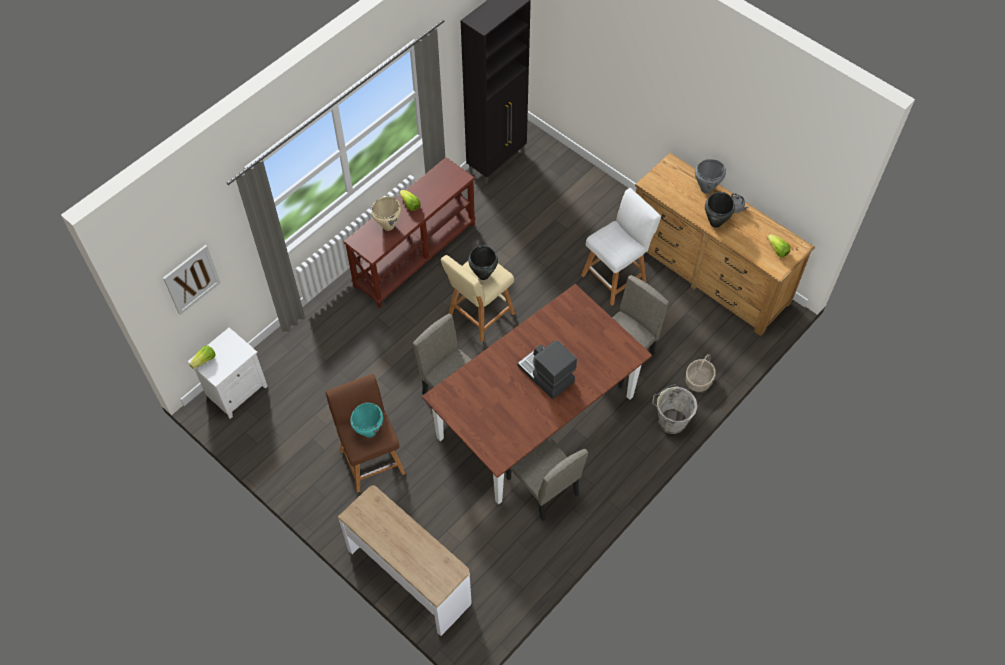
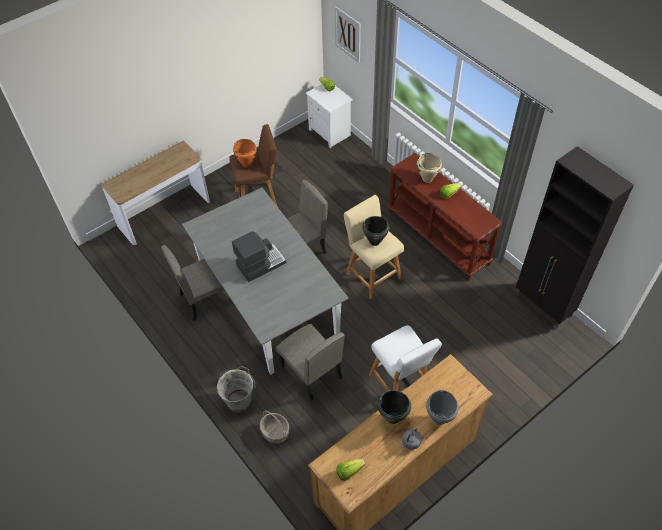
camera: 100 degrees right, 5 degrees down
(370, 431) = (247, 164): turquoise cooking pot -> orange cooking pot
(536, 418) = (267, 301): brown dining table -> grey dining table

